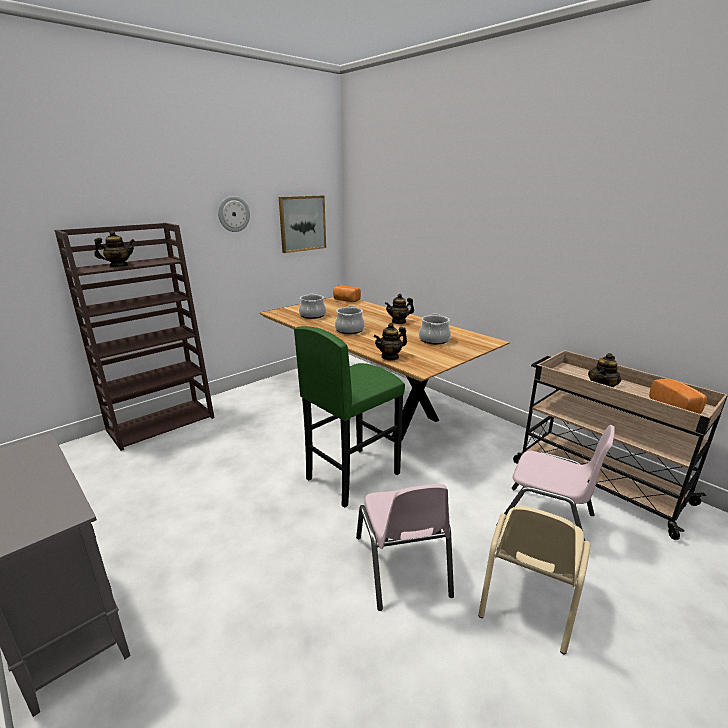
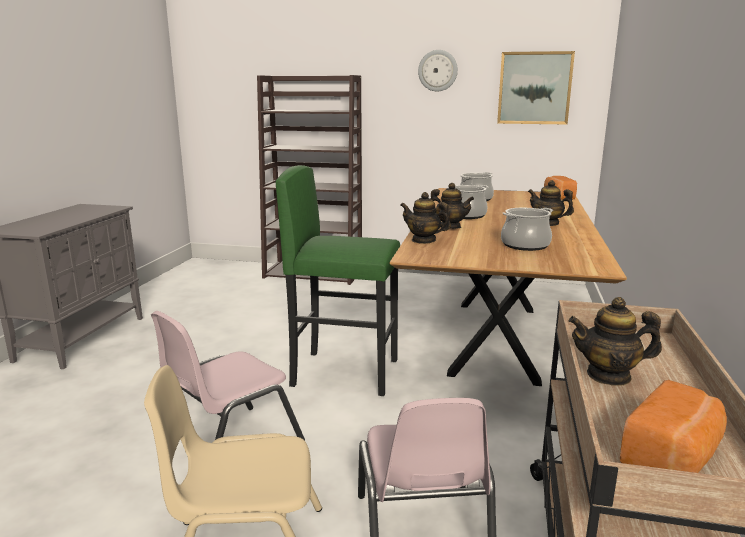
camera: 55 degrees right, 5 degrees down
(119, 266) = (300, 110): teapot -> teapot (450, 227)

